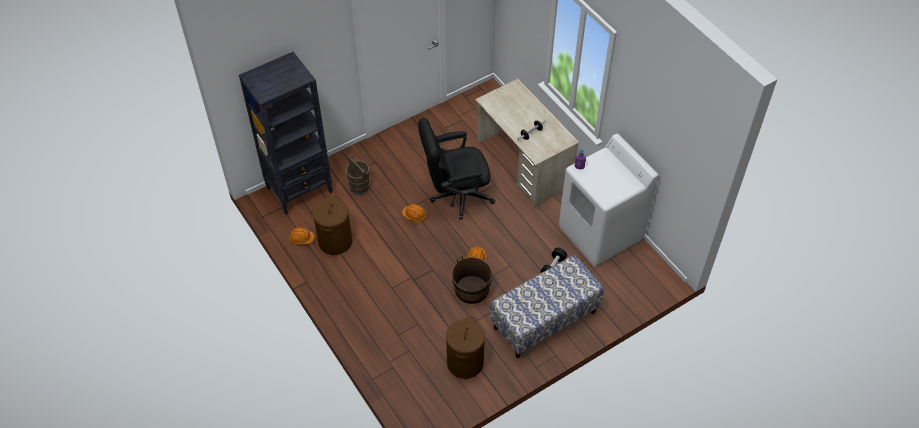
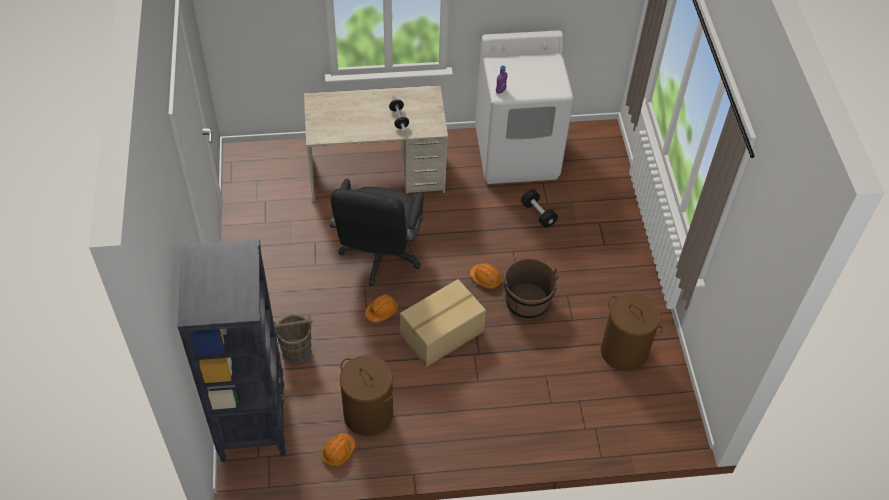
camera: 65 degrees left, 0 degrees up
(417, 254) = (442, 333): none -> cardboard box
(544, 320) = (604, 253): bench -> none

